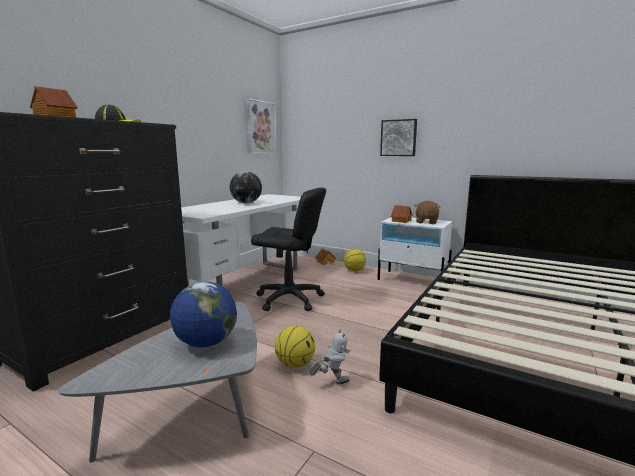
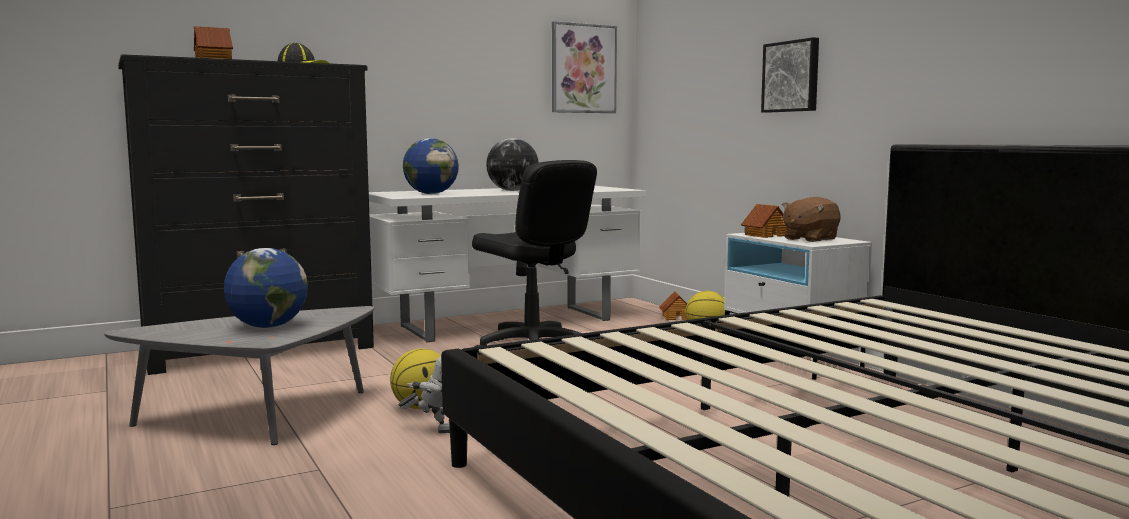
camera: 30 degrees right, 5 degrees down
(209, 210) = (431, 194): none -> globe

